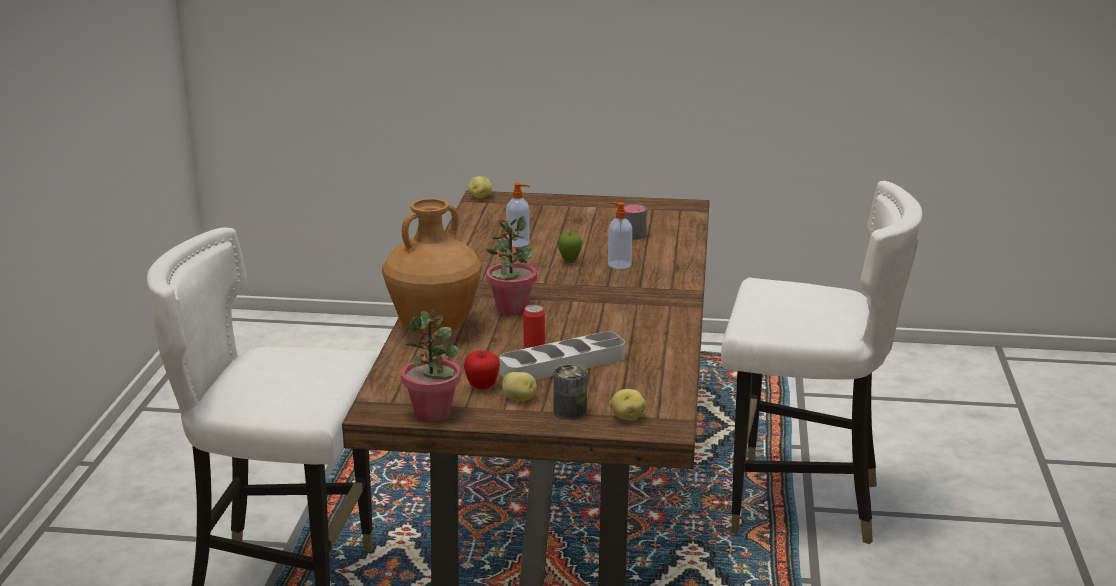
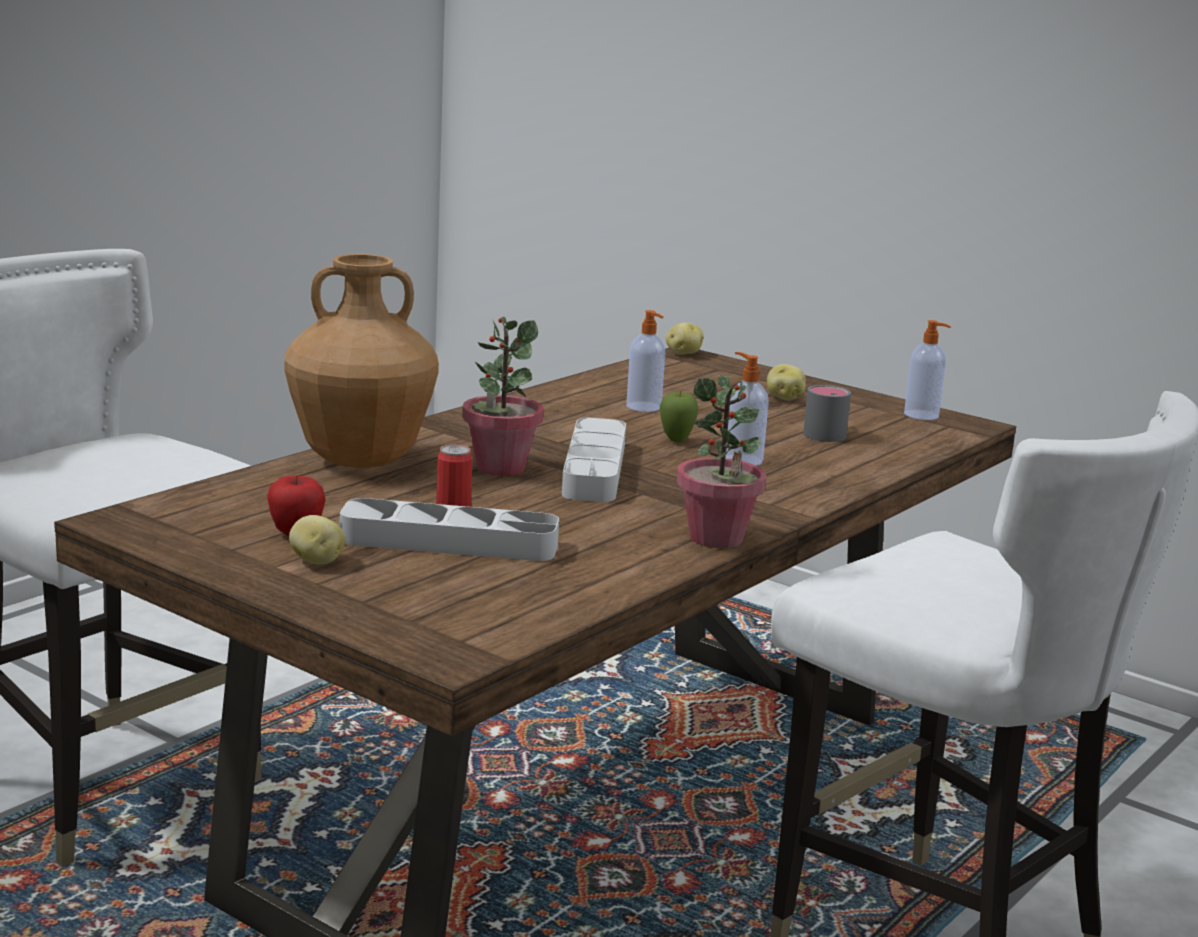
camera: 30 degrees right, 5 degrees down
(433, 413) = (178, 543): potted plant -> potted plant (717, 538)
(559, 294) = (594, 469): none -> grey tray
(570, 411) = (354, 595): can -> none
(627, 417) = (419, 626): potato -> potato (784, 398)
(659, 206) = (922, 415): none -> soap dispenser

